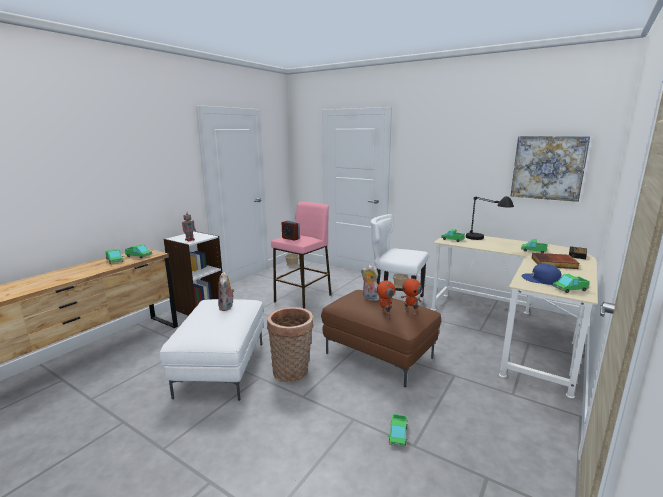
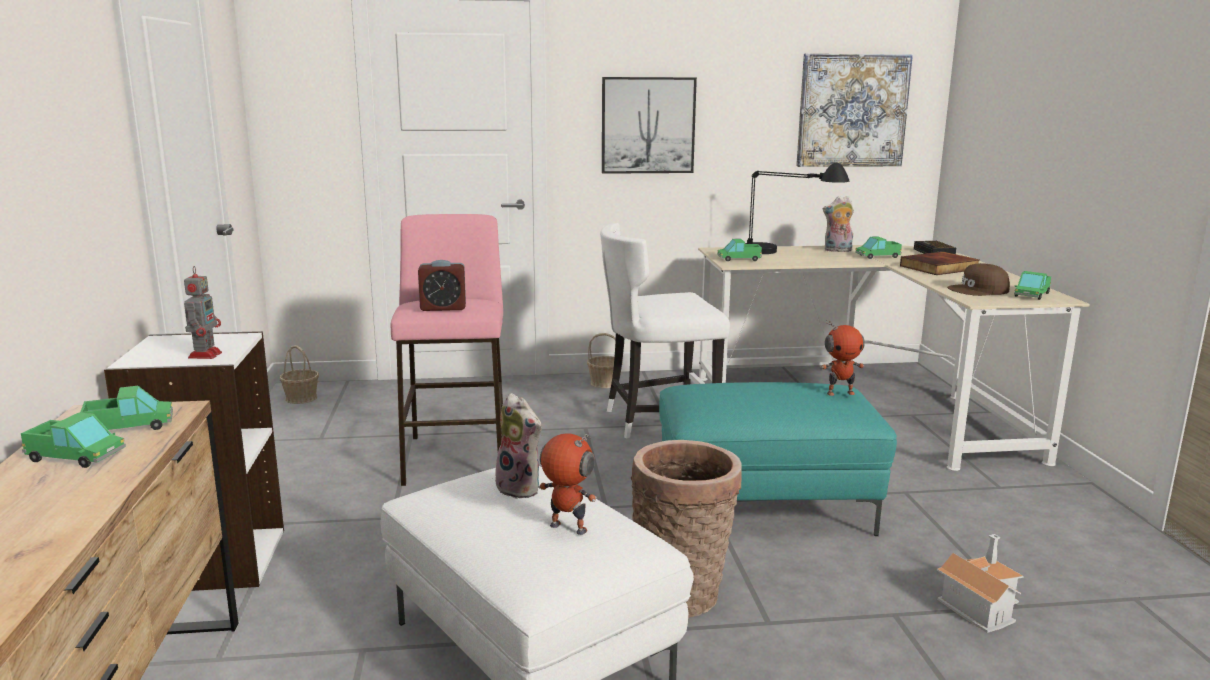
camera: 40 degrees left, 0 degrees up
(369, 298) = (741, 391): plush toy -> plush toy (837, 250)
(379, 355) = (765, 505): brown ottoman -> turquoise ottoman
(384, 314) = (817, 407): toy robot -> toy robot (567, 529)
(398, 435) = (979, 604): toy truck -> toy house
(433, 170) = (647, 125): none -> picture
(541, 279) = (978, 290): blue cap -> brown cap

